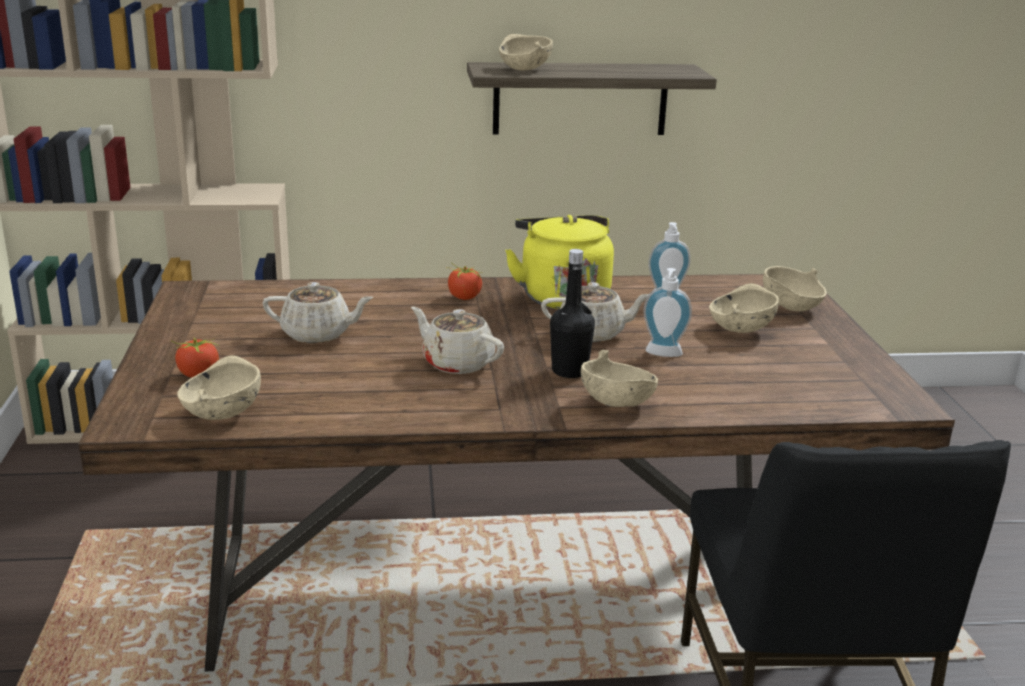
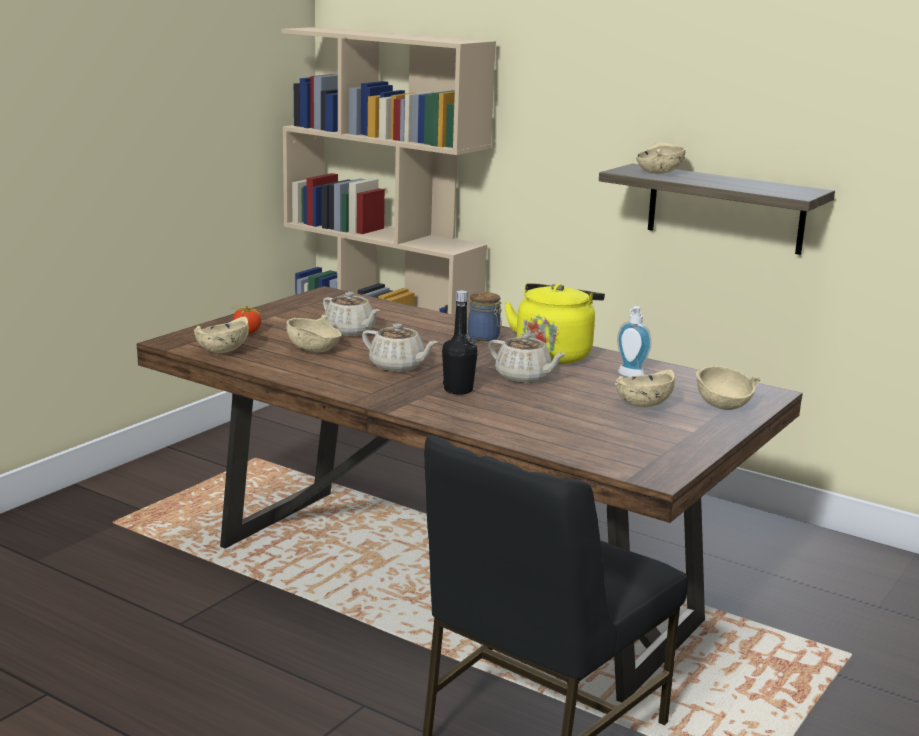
camera: 40 degrees right, 5 degrees down
(457, 363) = (398, 366): beige teapot -> beige teapot turned 135 degrees clockwise
(464, 297) = (484, 337): tomato -> jar
(618, 403) = (448, 412): beige bowl -> beige bowl (314, 350)
(663, 354) = (544, 401): soap dispenser -> none

